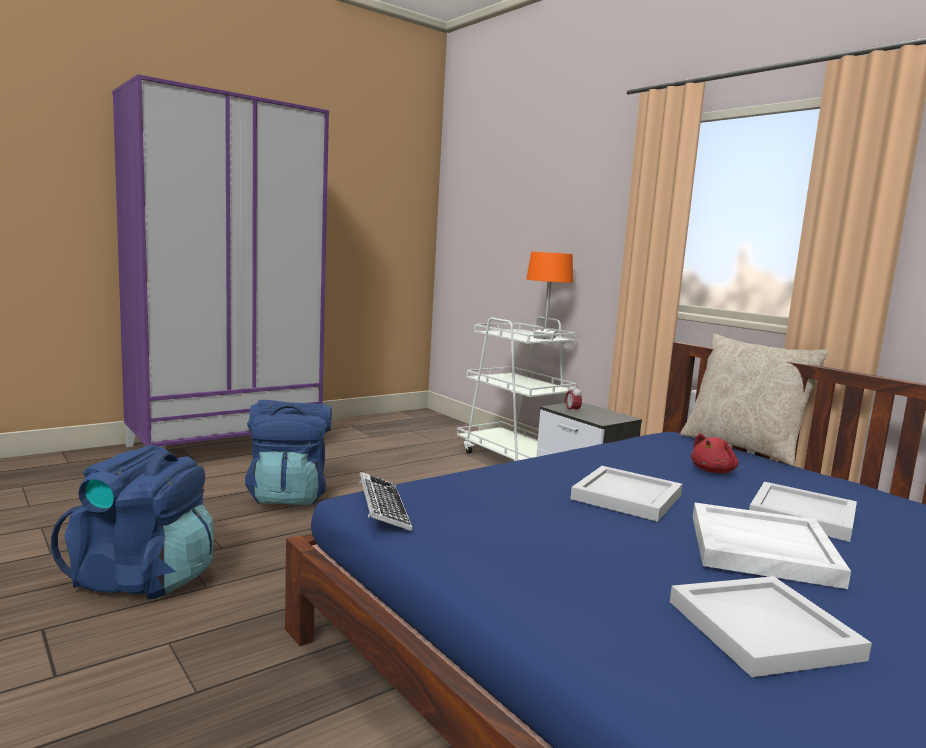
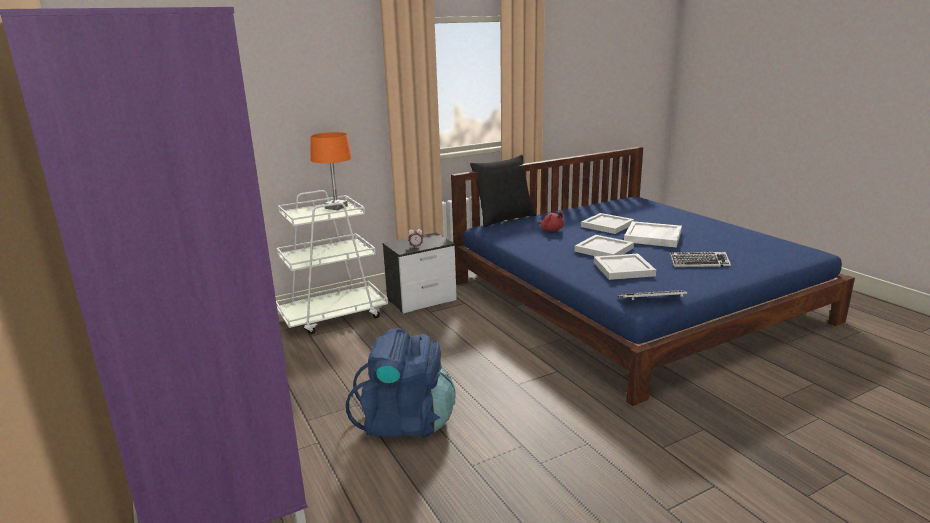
camera: 80 degrees left, 10 degrees up
(144, 579) = (582, 477): blue backpack -> none
(602, 577) = (699, 263): none -> keyboard
(742, 447) = (503, 219): beige pillow -> black pillow
(762, 631) = (722, 247): white tray -> white tray (624, 269)

